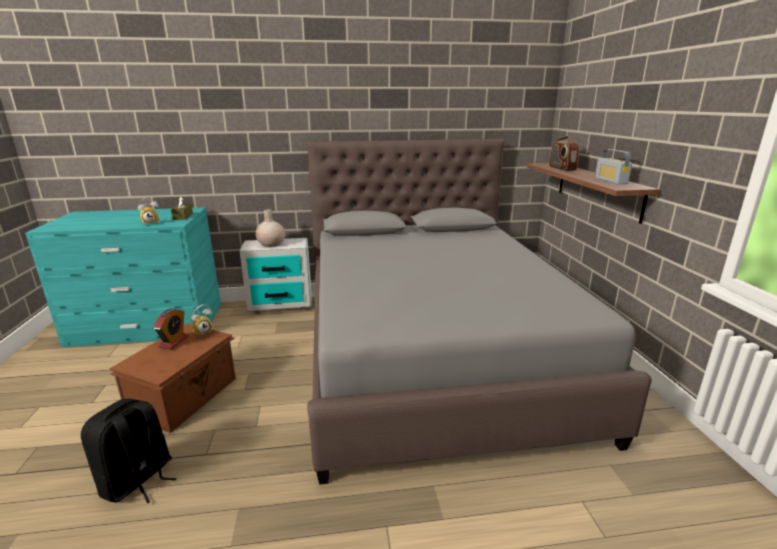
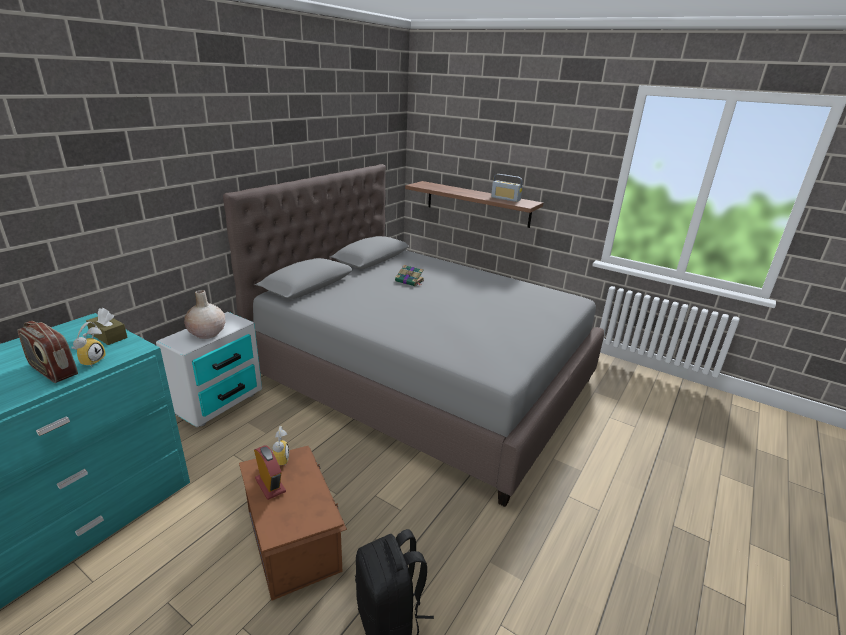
camera: 50 degrees left, 5 degrees up
(445, 248) = (410, 281): none -> book
(561, 168) = (445, 189): radio -> radio (52, 370)

